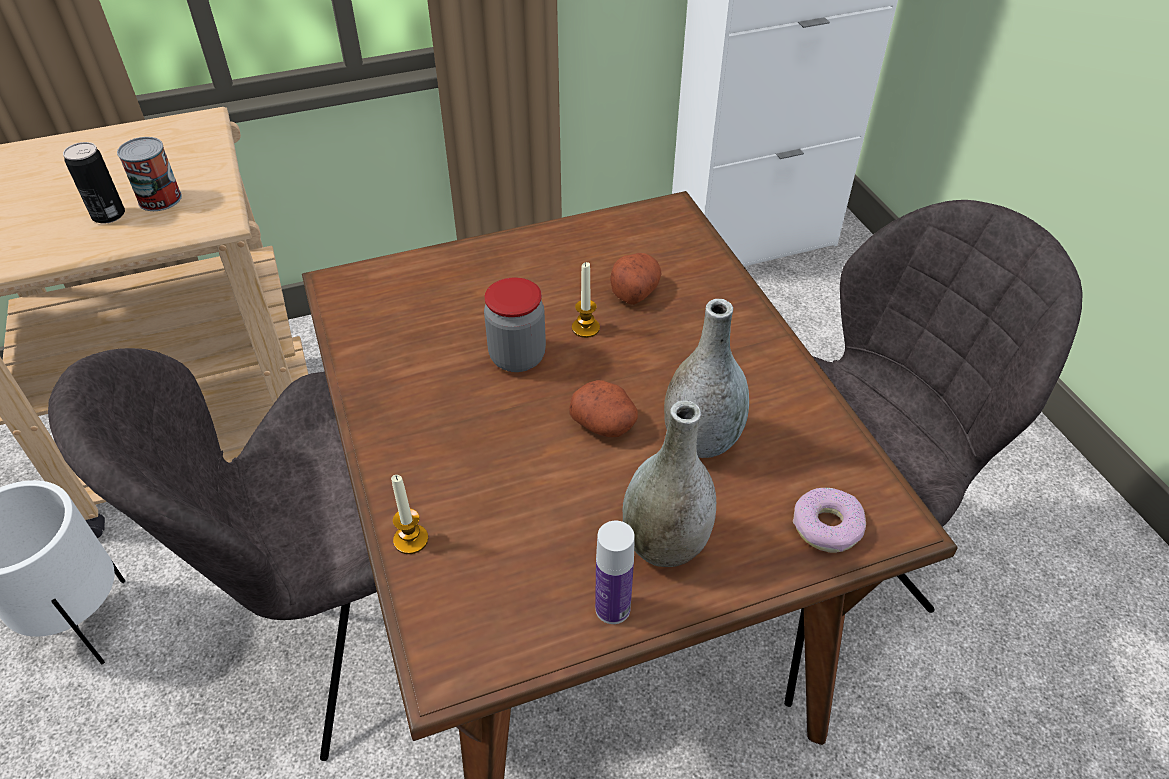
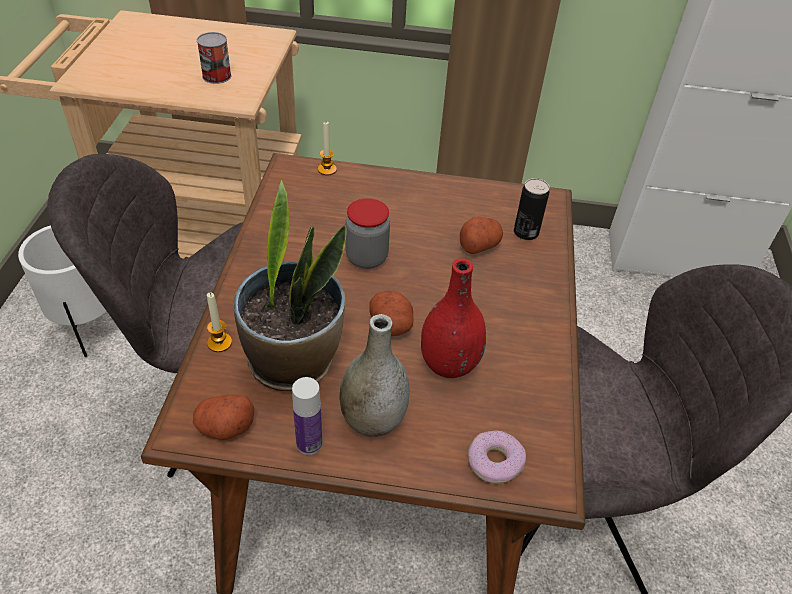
camera: 25 degrees right, 0 degrees up
(108, 215) = (182, 76): can -> can (526, 232)
(496, 640) = (225, 427): none -> potato
(521, 519) = (293, 361): none -> potted plant
(585, 328) = (426, 257): candle -> candle (327, 169)
(701, 441) = (449, 364): grey vase -> red vase

